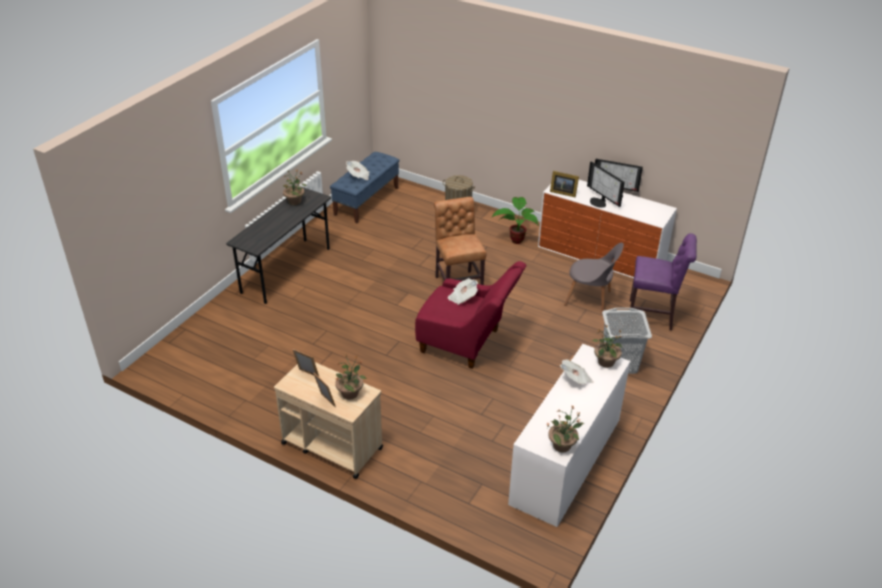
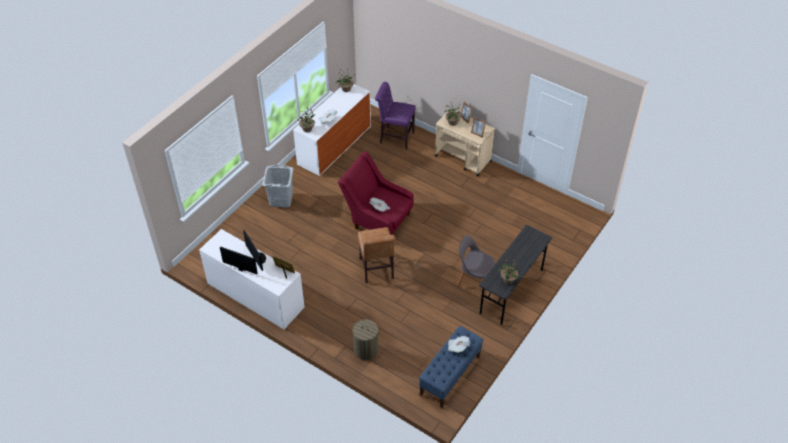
camera: 175 degrees left, 10 degrees up
(516, 239) = (320, 316): potted plant -> none
(590, 299) = (281, 251): grey chair -> grey chair (475, 280)
(653, 316) = (241, 234): purple chair -> purple chair (395, 137)

